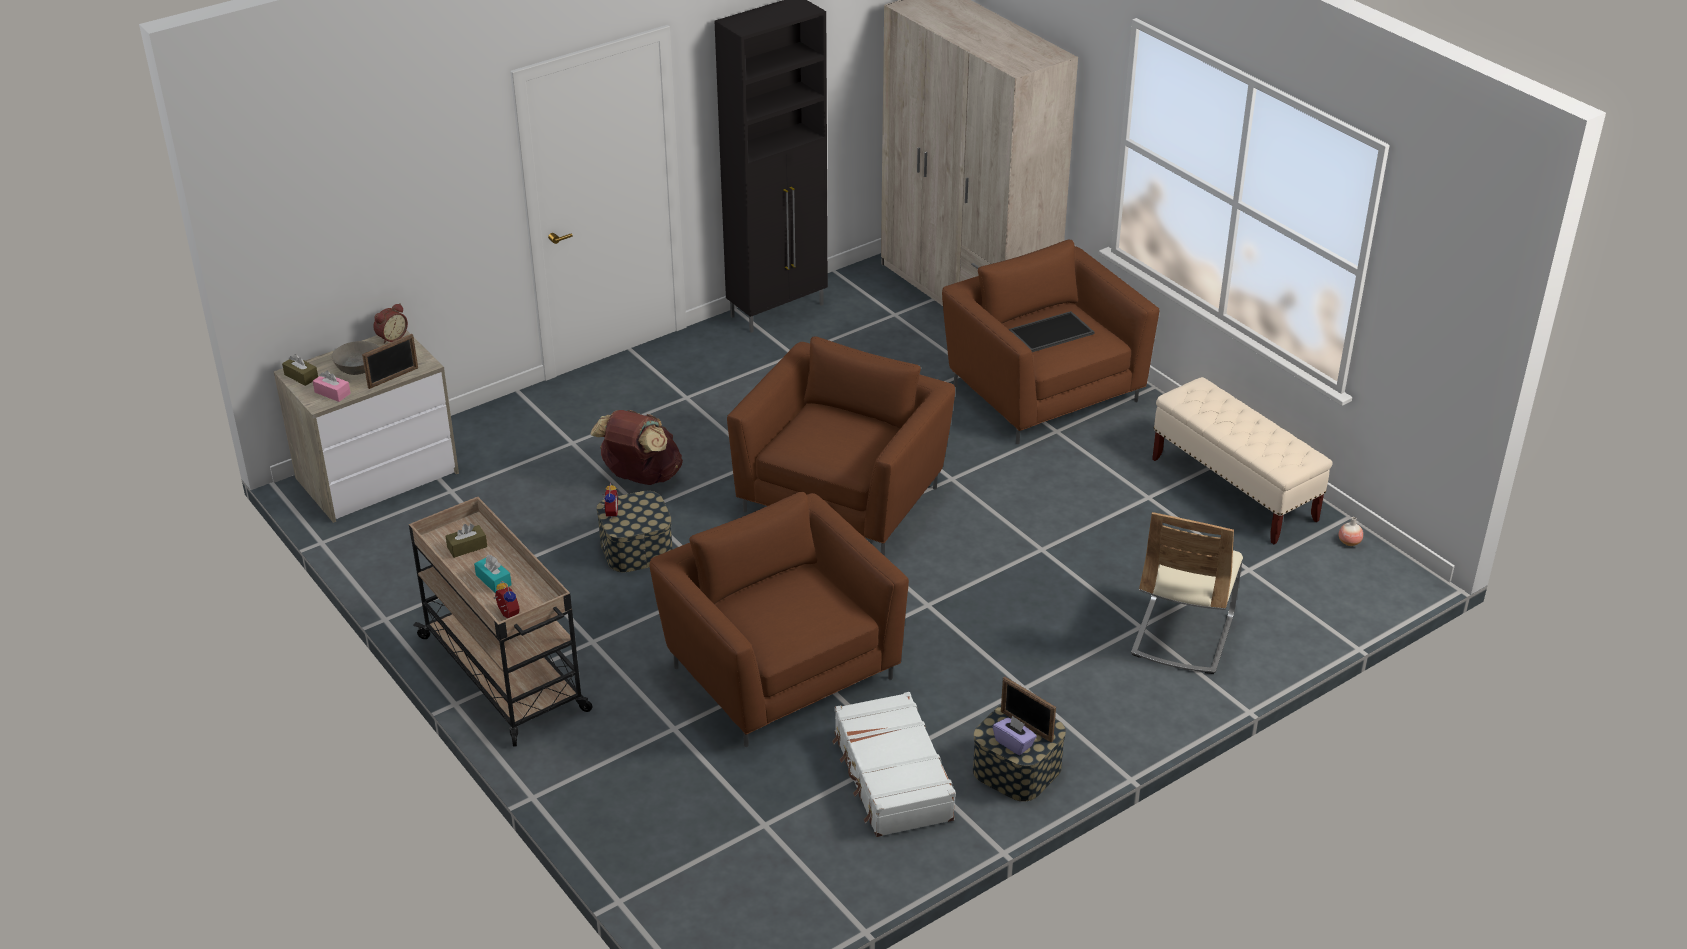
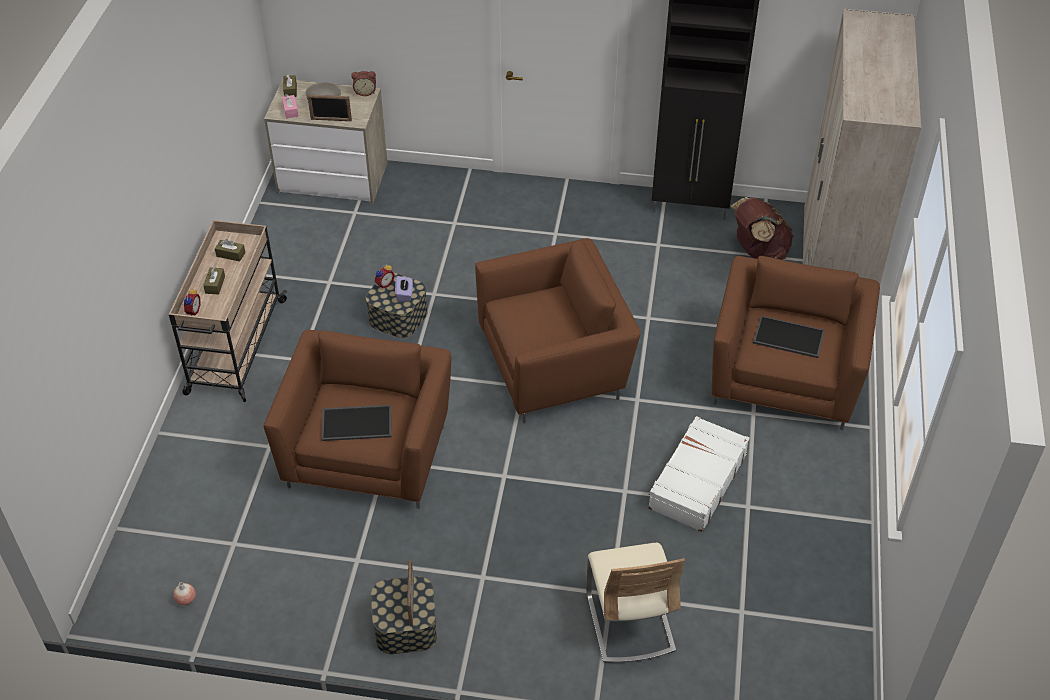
camera: 45 degrees right, 10 degrees up
(493, 580) = (215, 285): turquoise tissue box -> brown tissue box
(640, 477) = (460, 271): brown backpack -> brown backpack (758, 252)
(794, 612) = (357, 422): none -> tray
(891, 777) = (333, 571): white suitcase -> white suitcase (696, 481)
(1014, 743) = (389, 608): purple tissue box -> purple tissue box (404, 294)
(1182, 634) = (630, 621): beige chair -> beige chair turned 75 degrees counterclockwise
(1234, 490) = (816, 546): beige bench -> none
(1349, 542) = (845, 648): vase -> vase (186, 599)

